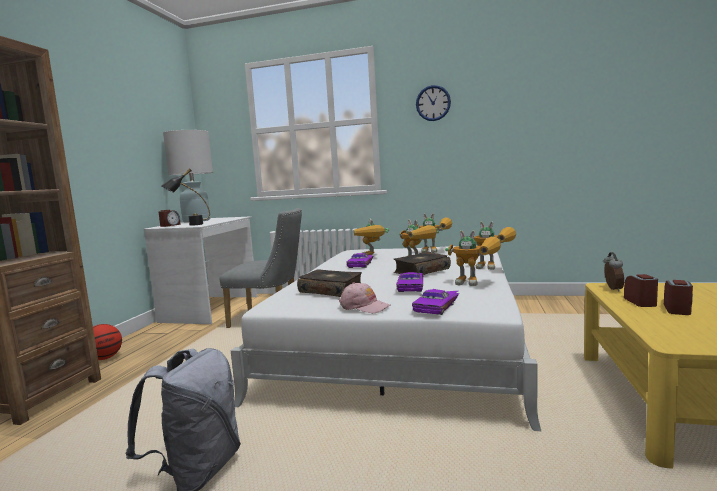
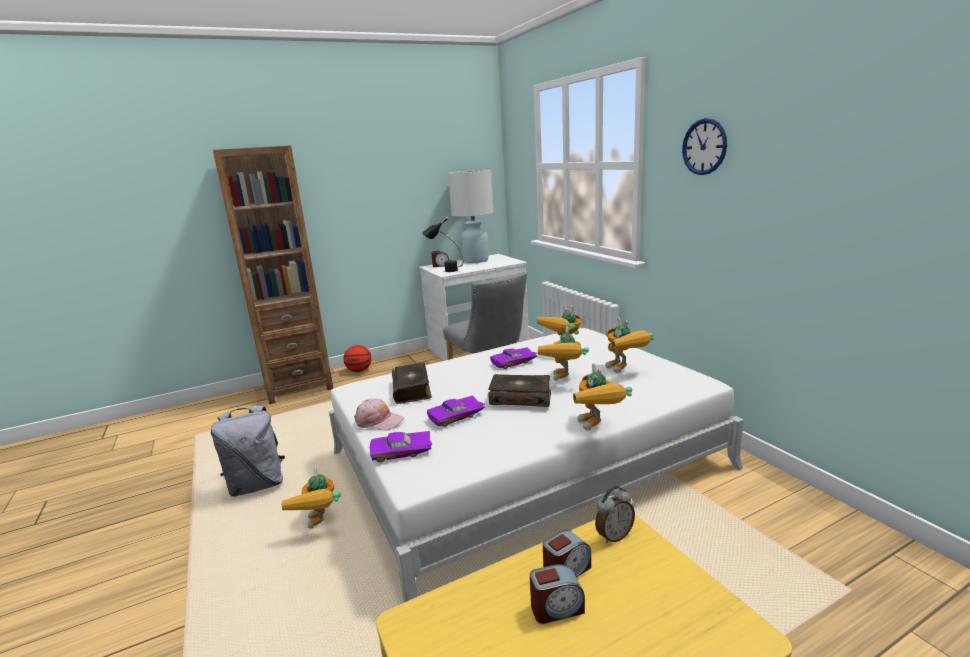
camera: 50 degrees right, 10 degrees up
(364, 306) = (379, 421): pink cap -> pink cap turned 60 degrees counterclockwise
(477, 283) = (510, 441): toy robot -> toy robot (321, 526)

